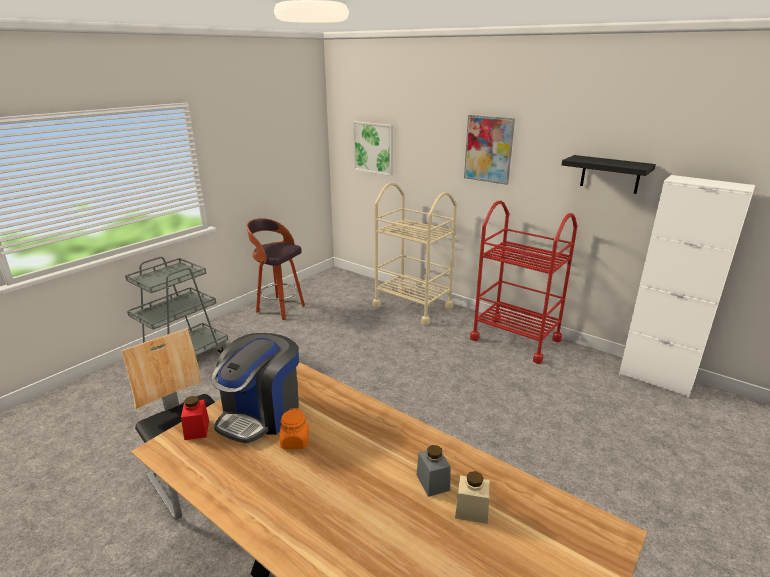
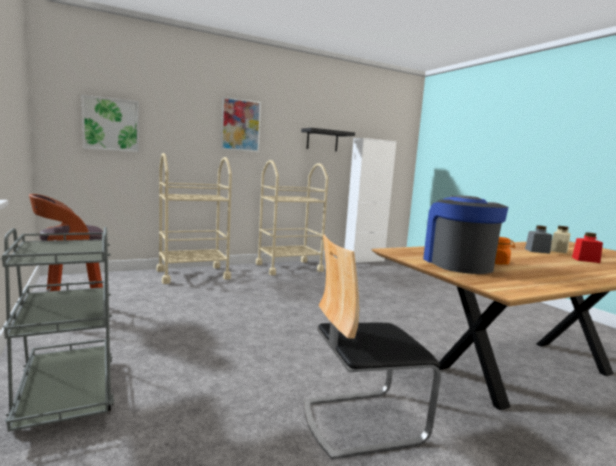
camera: 65 degrees left, 15 degrees down
(197, 430) = (477, 279): red jar -> red jar (585, 260)
(261, 413) = (457, 263): coffee machine -> coffee machine turned 150 degrees counterclockwise
(515, 339) = (289, 267): red cart -> beige cart

